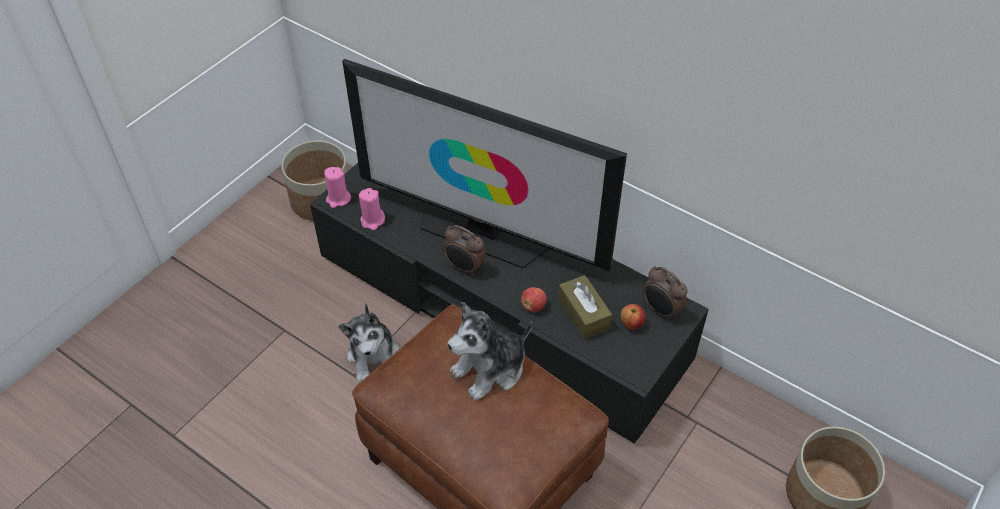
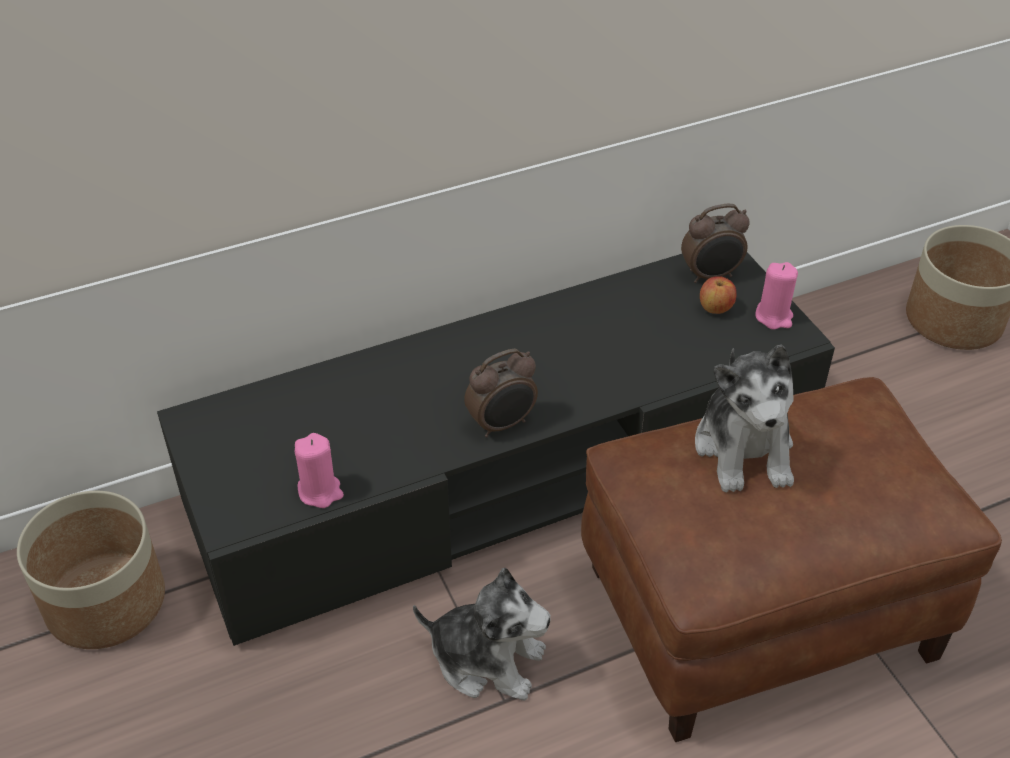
camera: 60 degrees left, 5 degrees down
(338, 199) = (234, 516): pink candle -> pink candle (774, 316)
(482, 232) = (449, 378): television -> none
(533, 306) = (624, 383): apple -> none
(583, 314) = (670, 342): brown tissue box -> none

